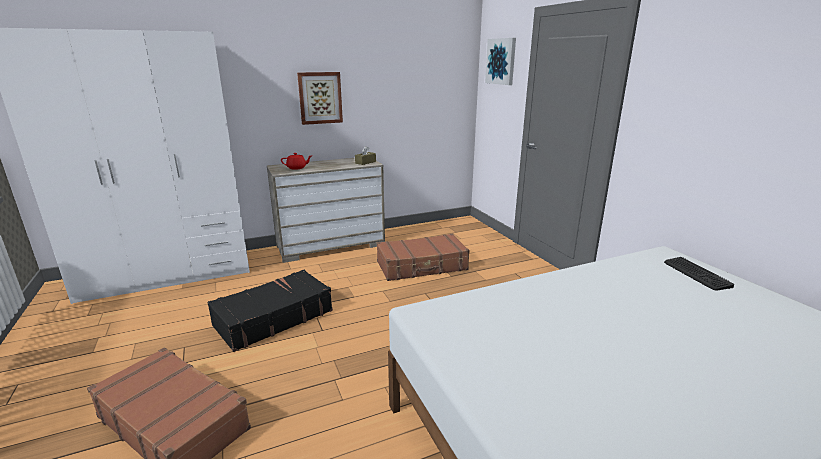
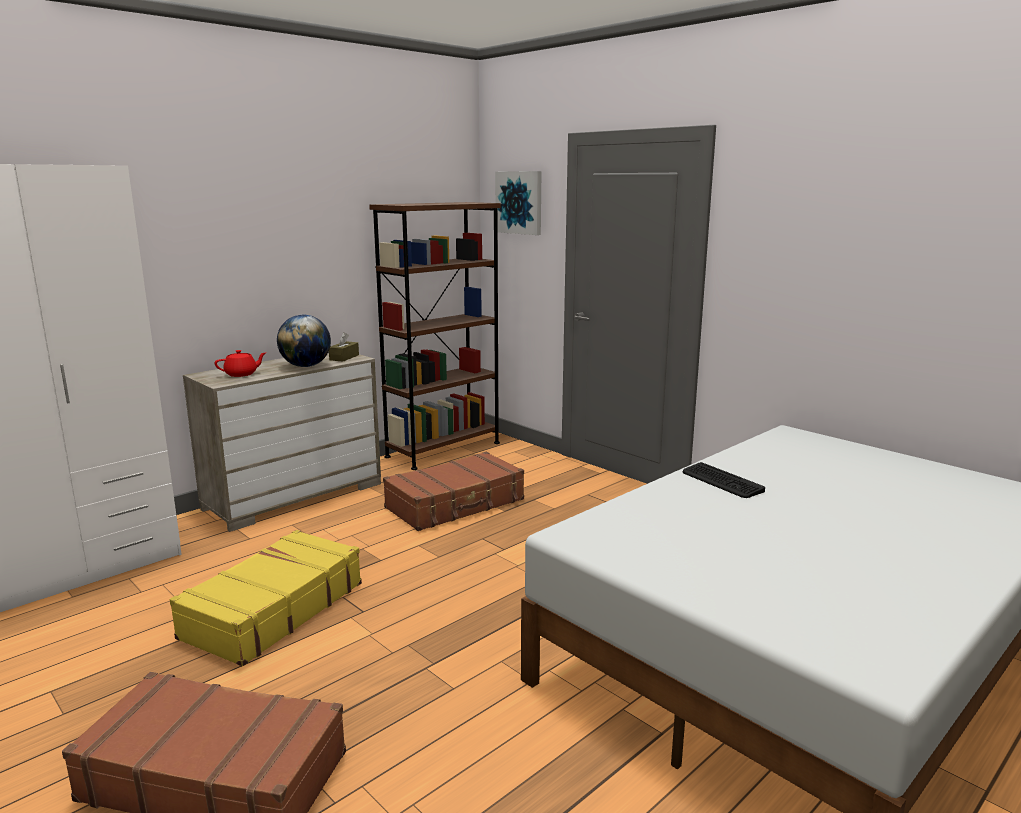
camera: 20 degrees left, 5 degrees down
(273, 318) = (272, 610): black suitcase -> yellow suitcase
(320, 98) = (263, 262): picture -> none
(337, 166) = (306, 366): none -> globe
(436, 227) = (443, 449): none -> brown bookcase
(696, 274) = (832, 449): keyboard -> keyboard (721, 481)

